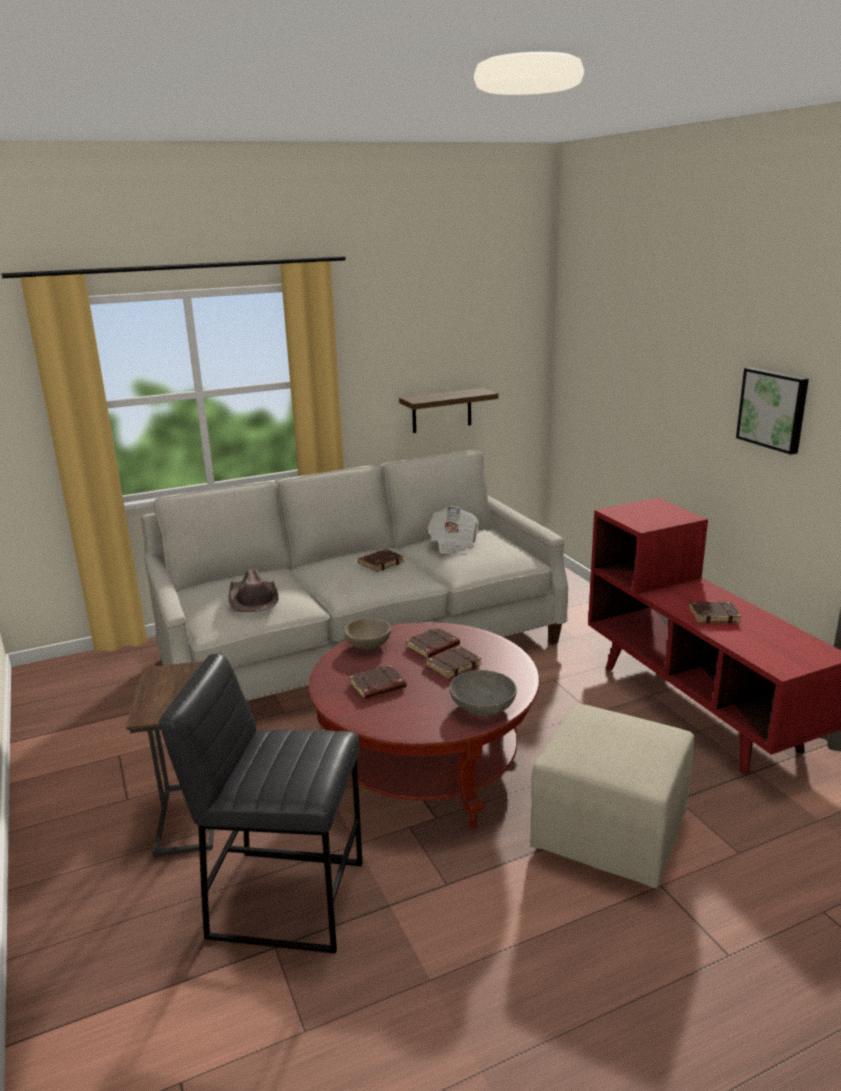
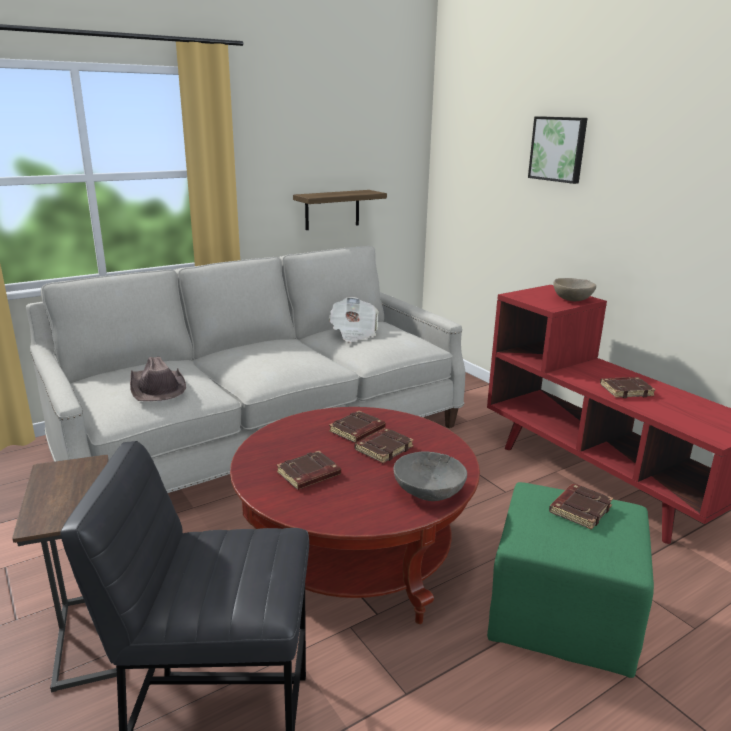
camera: 10 degrees left, 0 degrees up
(368, 646) = (288, 432): beige bowl -> beige bowl (572, 300)
(381, 563) = (287, 351): brown book -> brown book (579, 509)
(611, 833) = (563, 617): beige ottoman -> green ottoman
(773, 409) = (675, 191): picture -> picture (558, 149)

